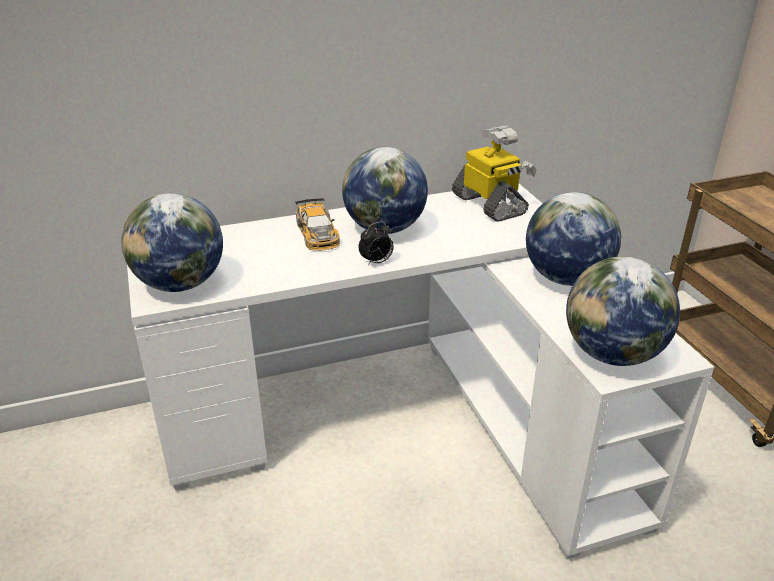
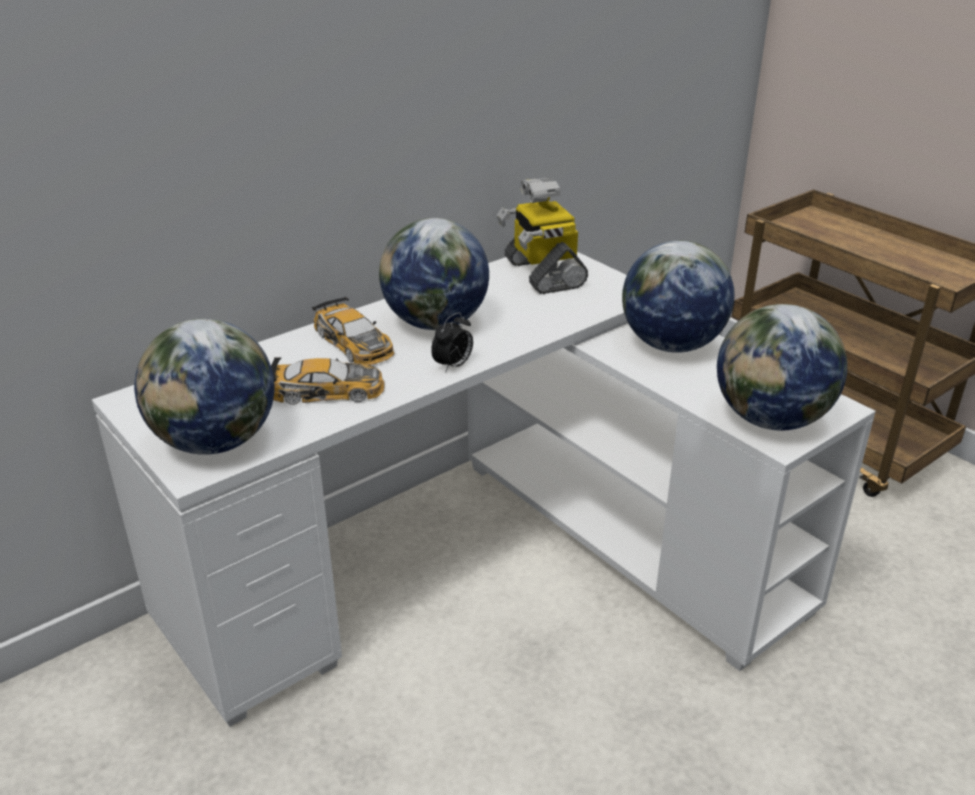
camera: 20 degrees left, 0 degrees up
(277, 263) = (328, 391): none -> toy car
(490, 205) = (542, 273): toy robot -> toy robot turned 150 degrees counterclockwise

